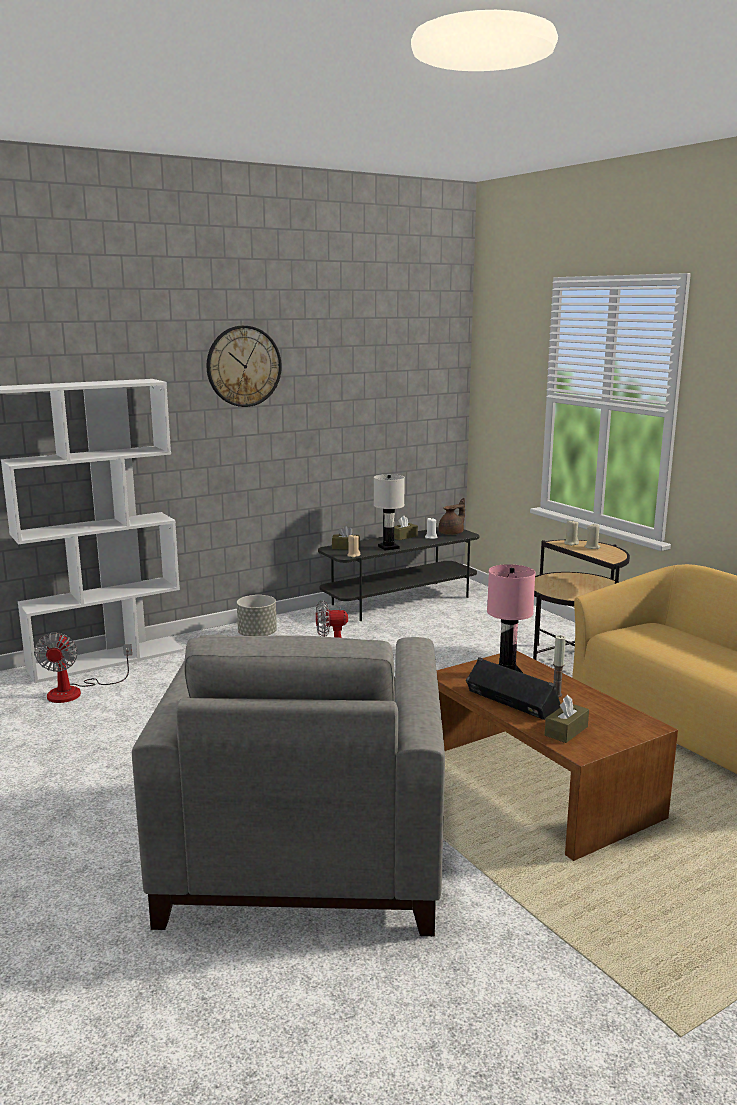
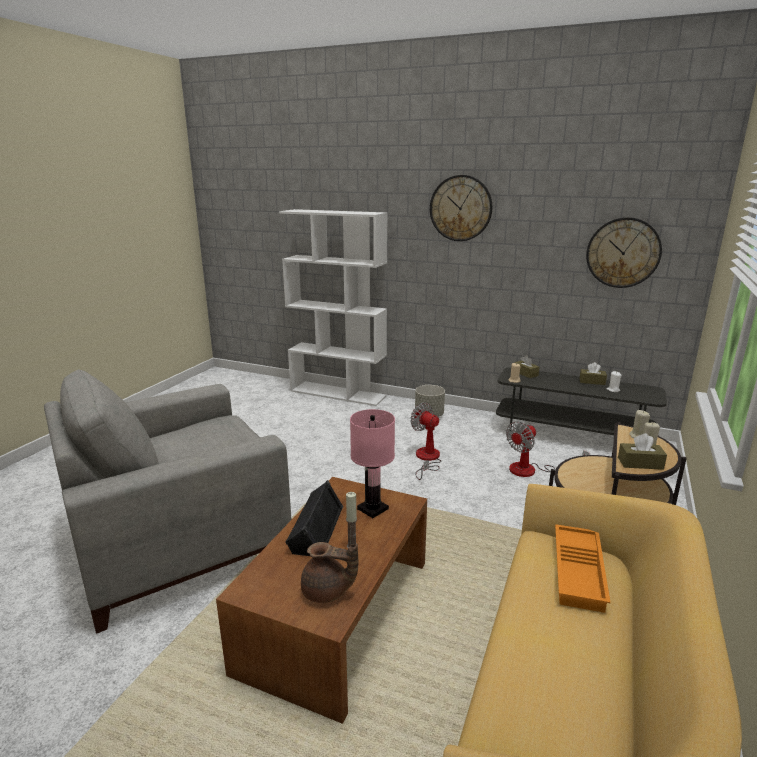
camera: 55 degrees right, 5 degrees up
(76, 691) = (292, 403): fan -> fan (532, 471)
(388, 547) = (555, 384): white table lamp -> none
(404, 399) = (623, 253): none -> wall clock
(452, 533) = (642, 393): brown teapot -> brown teapot (327, 592)
(566, 731) = (279, 572): brown tissue box -> brown tissue box (640, 463)
(663, 636) = (580, 572): none -> orange tray

